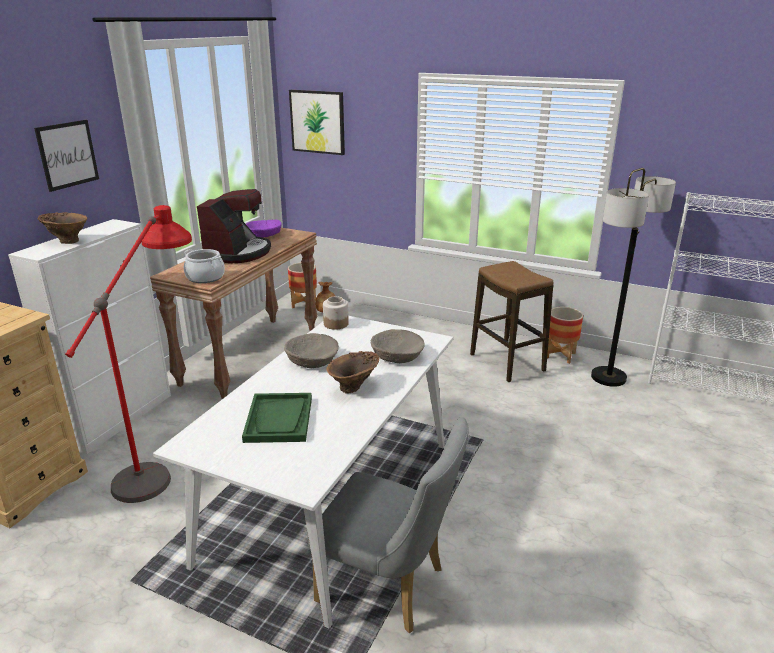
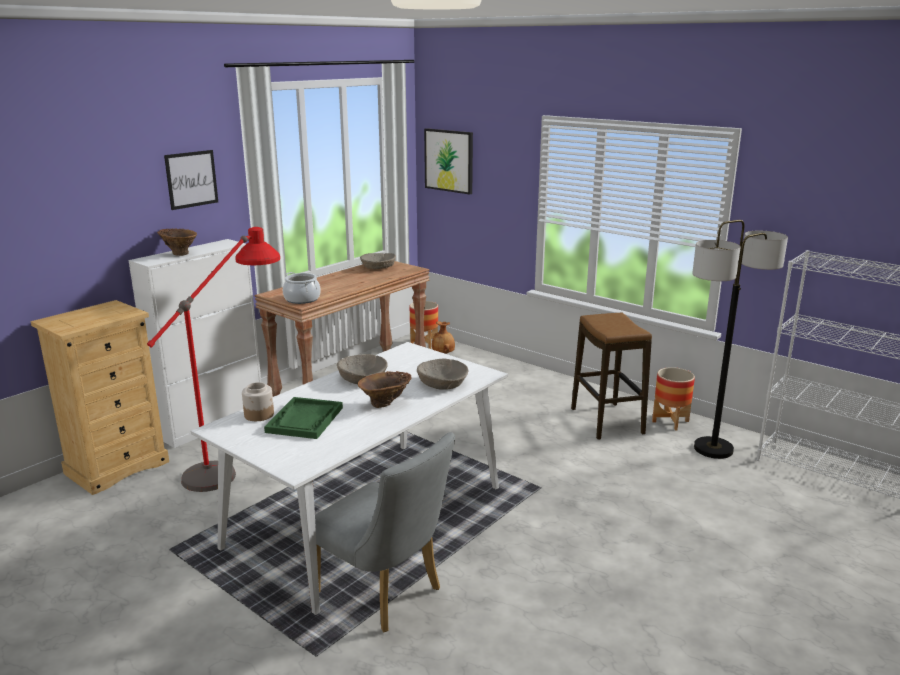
camera: 15 degrees right, 5 degrees down
(238, 253) = (344, 281): coffee machine -> none
(264, 235) = (378, 267): purple bowl -> beige bowl
(336, 324) = (403, 351): jar -> jar (259, 415)

